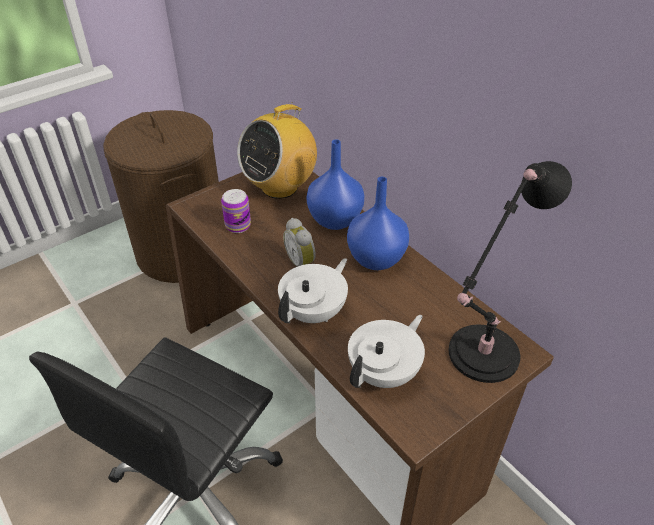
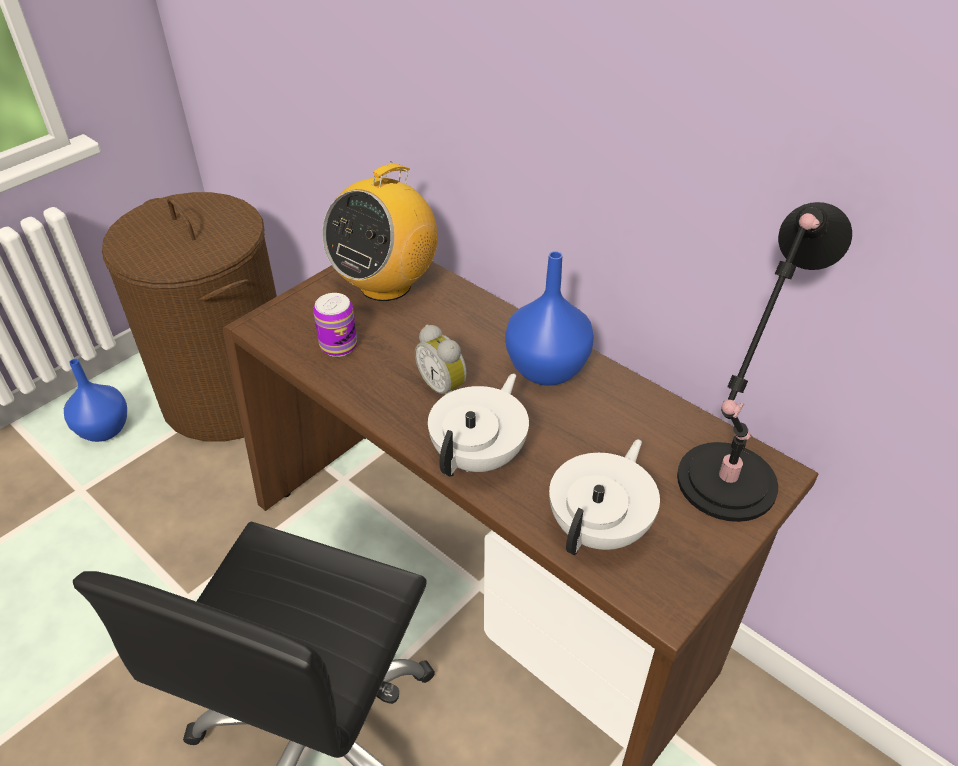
camera: 10 degrees left, 0 degrees up
(335, 219) = (475, 321): blue vase -> blue vase (104, 429)

